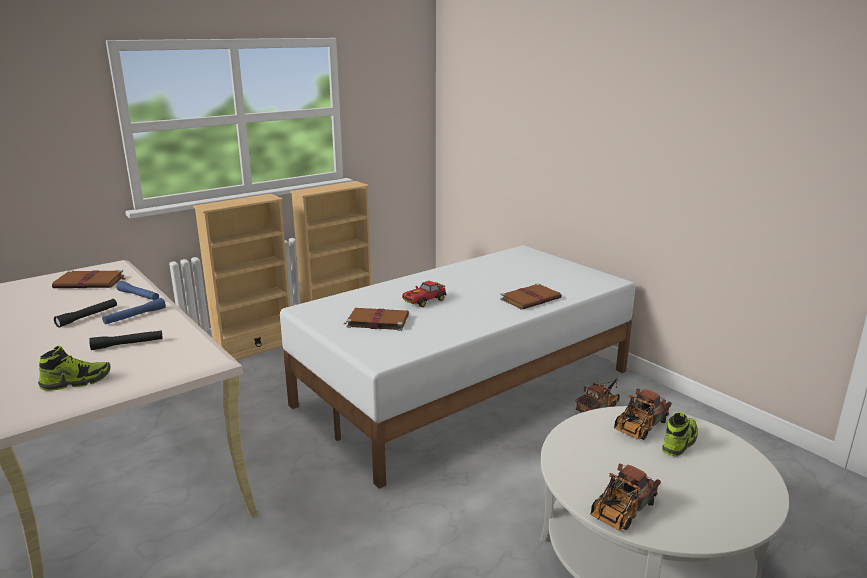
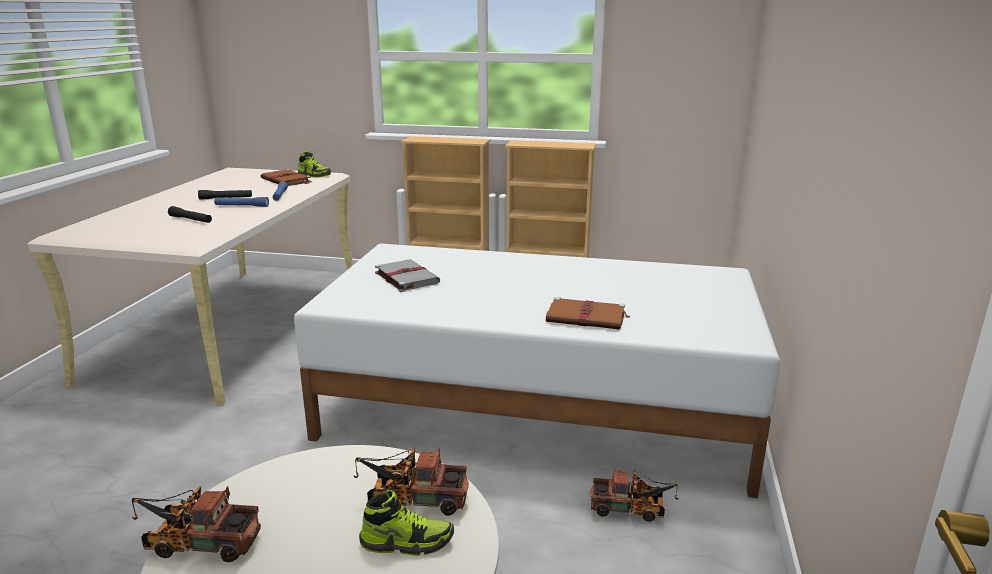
camera: 50 degrees right, 0 degrees up
(76, 381) = (118, 229): shoe -> shoe (314, 175)
(376, 321) = (406, 277): brown book -> grey book
(424, 301) = (484, 278): toy car -> none

